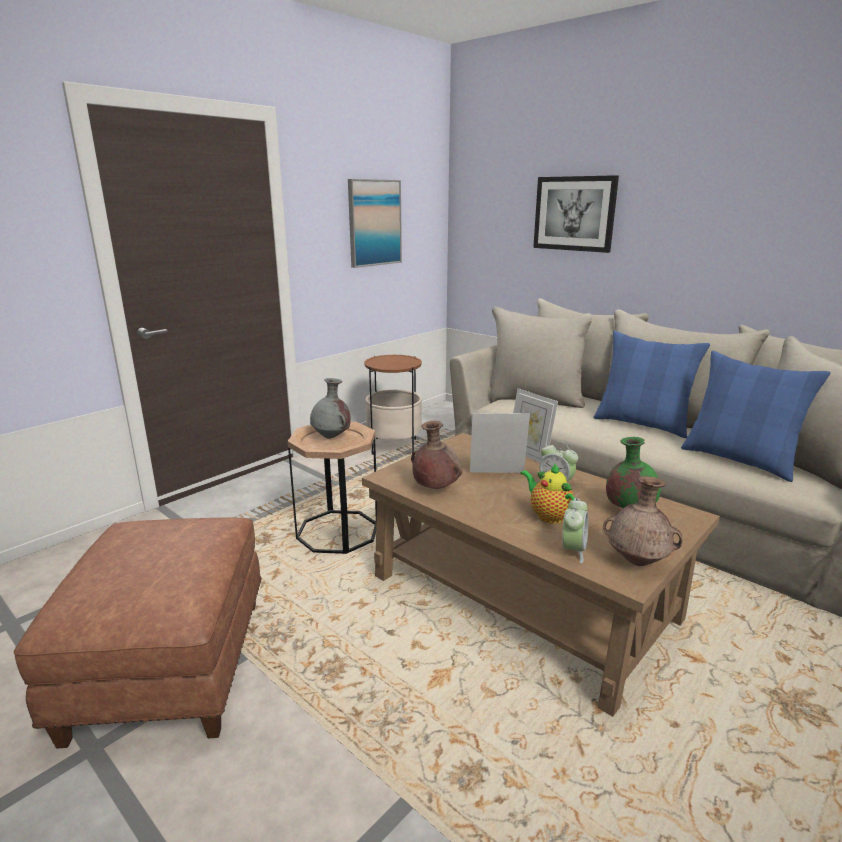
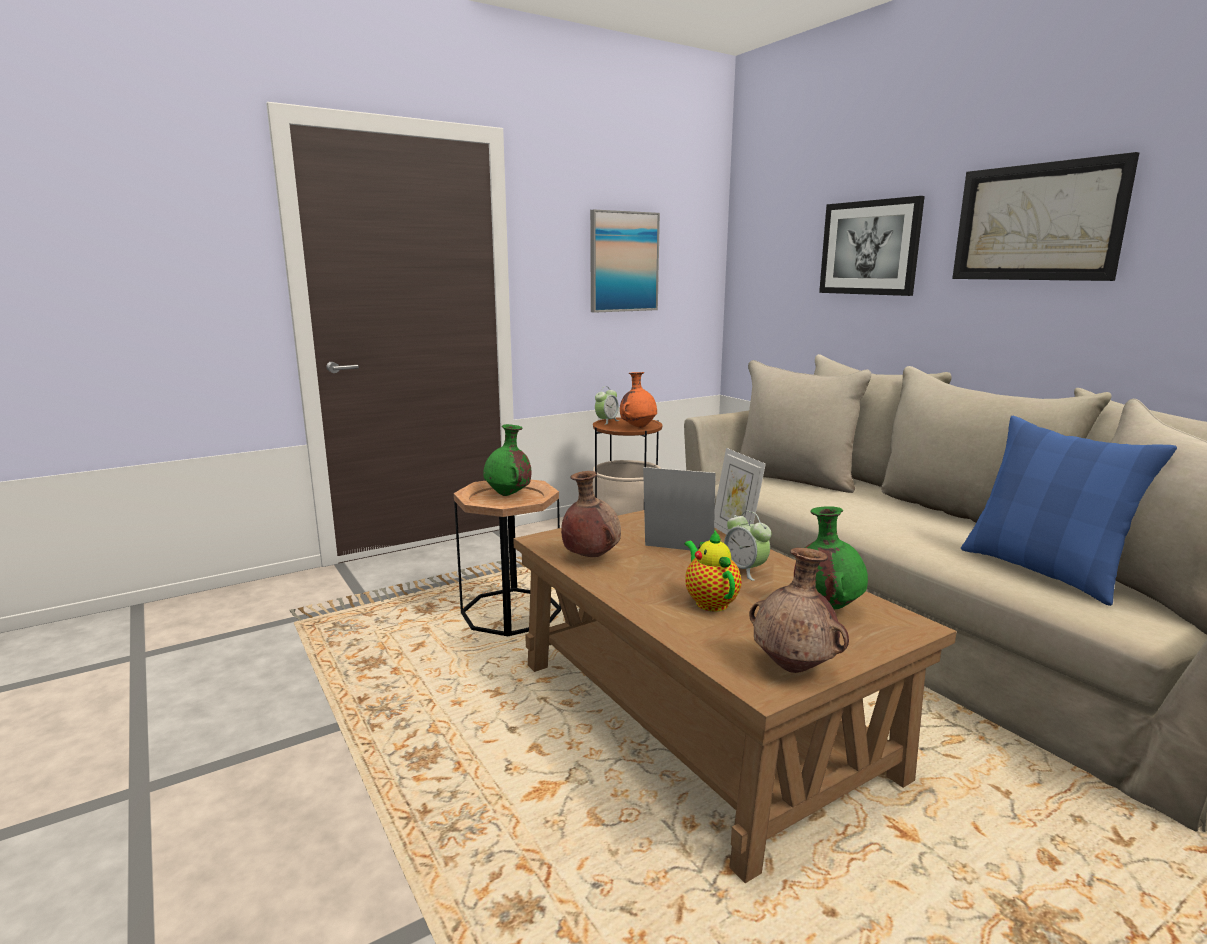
camera: 15 degrees right, 5 degrees down
(169, 665) = (258, 721): brown ottoman -> none
(332, 437) = (509, 495): grey vase -> green vase
(404, 364) = (638, 427): none -> orange vase
(573, 550) = (714, 643): alarm clock -> alarm clock (606, 421)
(642, 424) = (923, 517): blue pillow -> none
(706, 201) = (1037, 222): none -> picture

